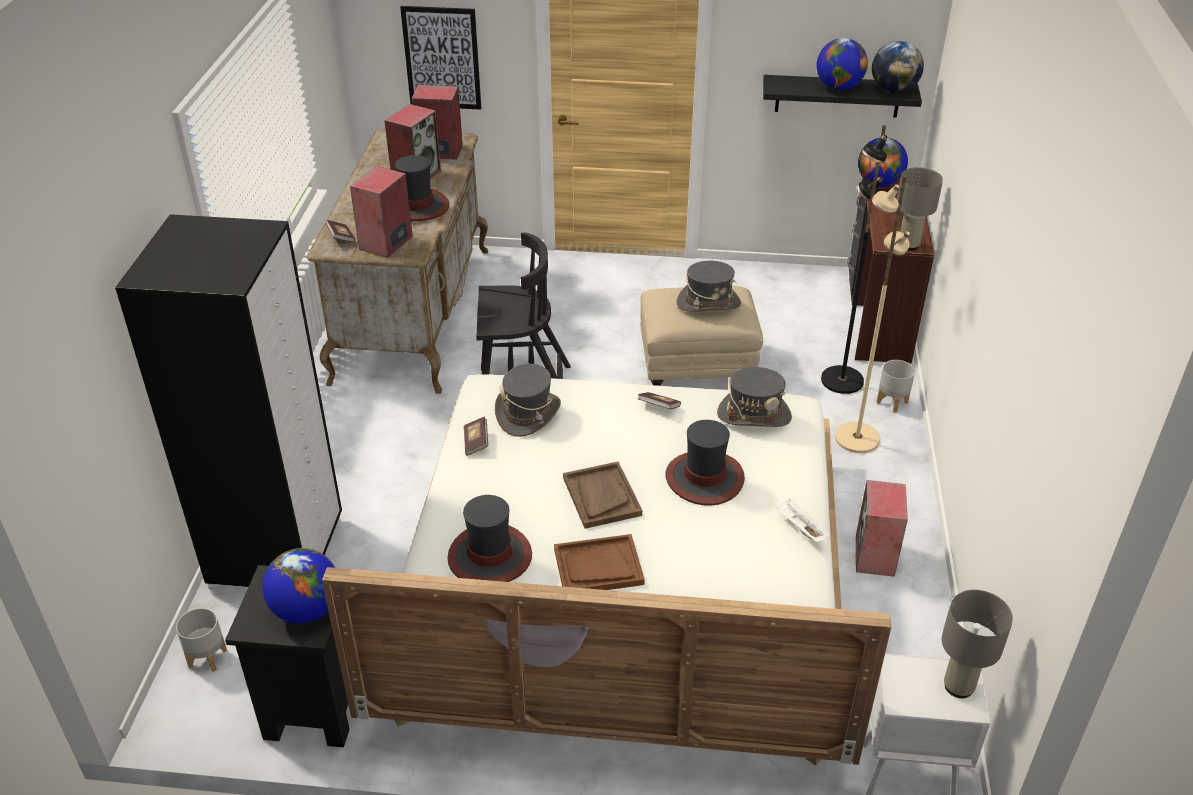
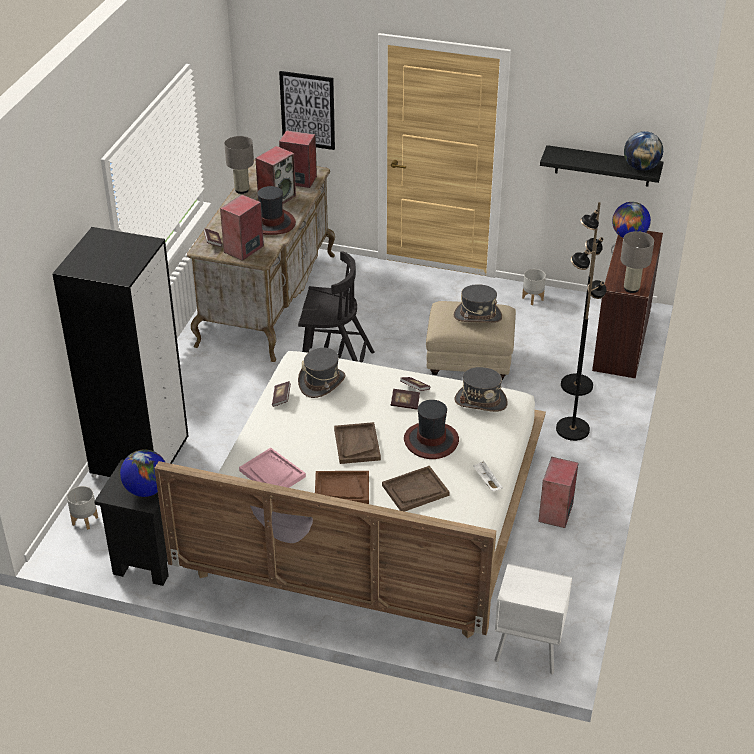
camera: 10 degrees right, 0 degrees up
(489, 556) = (272, 474): hat -> pink tray
(652, 430) = (405, 404): none -> book
(705, 555) = (415, 490): none -> brown tray
(838, 87) = (599, 161): globe -> none
(856, 438) = (572, 429): beige floor lamp -> black floor lamp
(892, 402) = (609, 406): grey planter -> grey planter (533, 299)
(959, 687) = (552, 590): grey table lamp -> grey table lamp (242, 190)

